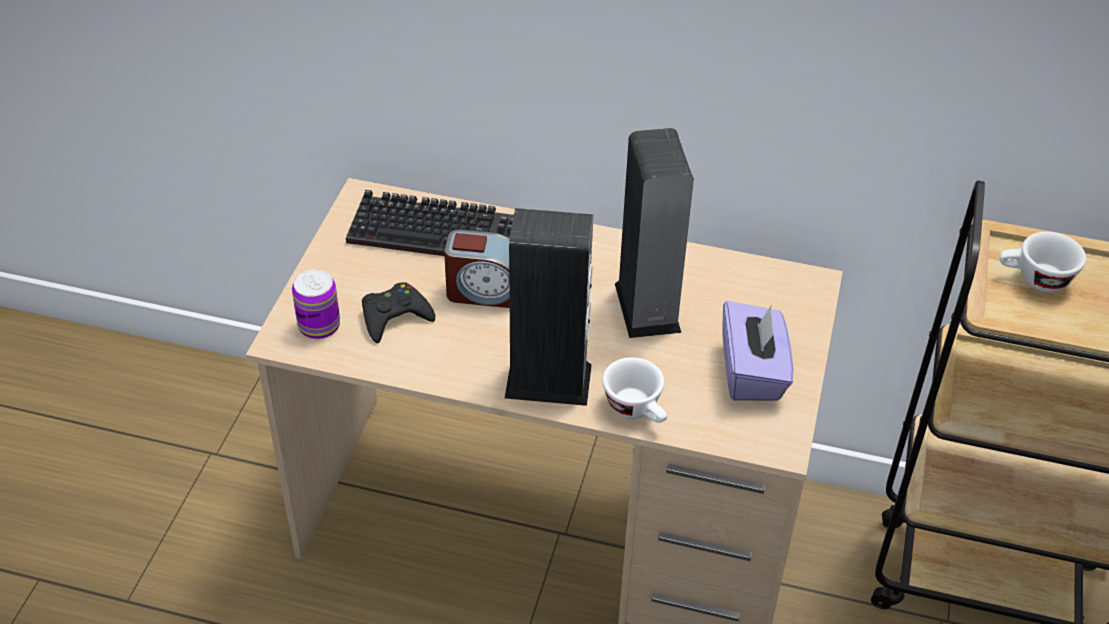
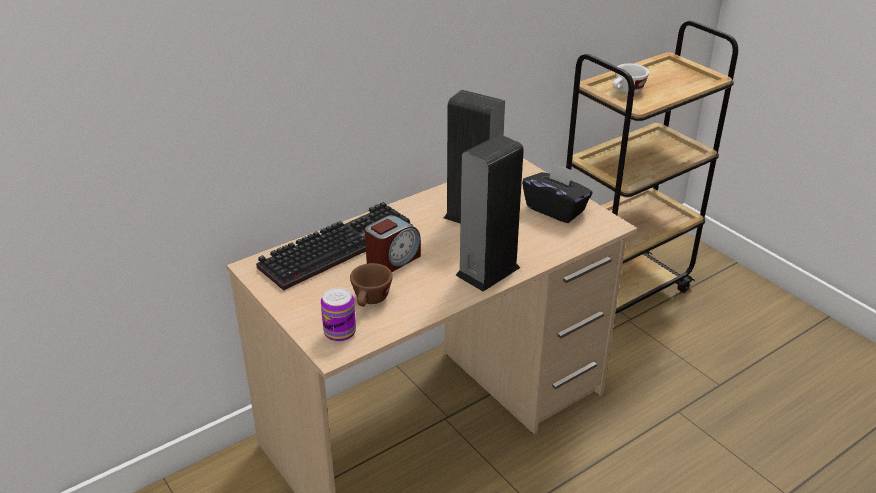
camera: 50 degrees left, 10 degrees down
(395, 317) = (370, 300): black game controller -> brown cup
(638, 410) = (542, 254): white cup -> none
(752, 372) = (555, 209): purple tissue box -> black tissue box

